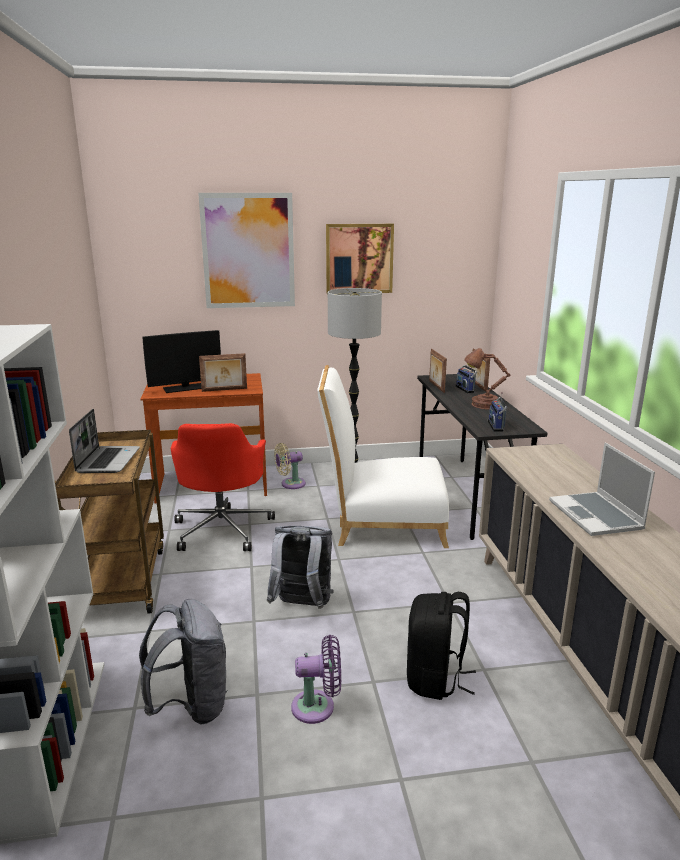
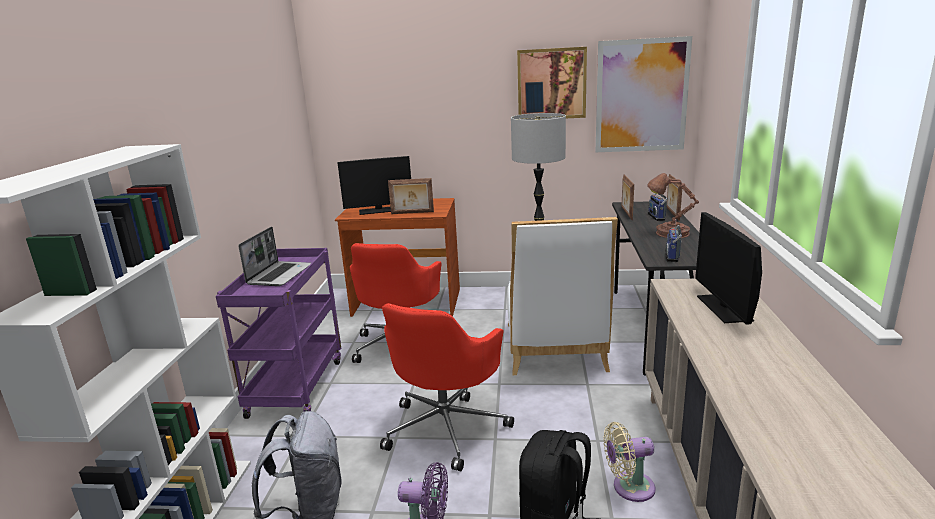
camera: 15 degrees right, 0 degrees up
(122, 580) = (296, 386): brown cart -> purple cart
(248, 251) = (442, 80): picture -> picture (641, 96)
(290, 484) = (479, 306): beige fan -> beige fan (629, 487)
(302, 606) = (447, 427): grey backpack -> red office chair
(382, 523) = (555, 351): white chair -> white chair turned 105 degrees counterclockwise
(560, 471) = (724, 308): none -> monitor
(597, 516) = (746, 362): laptop -> none

